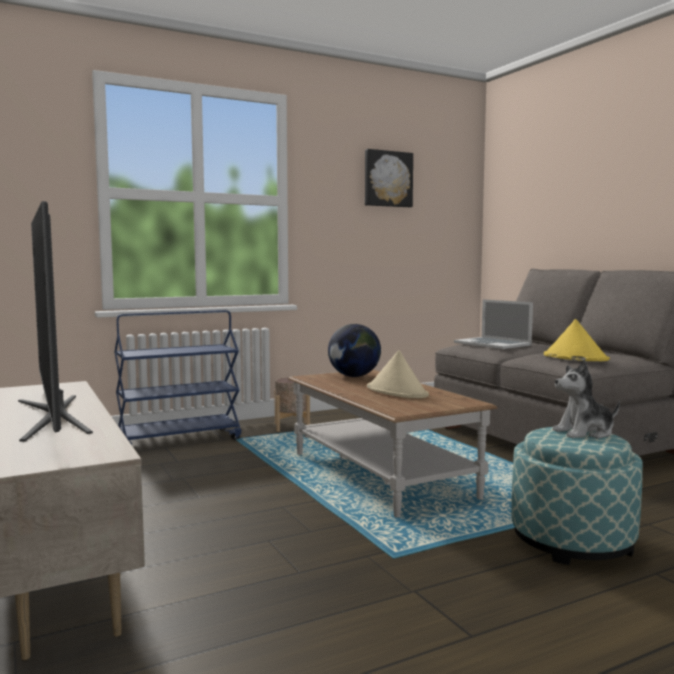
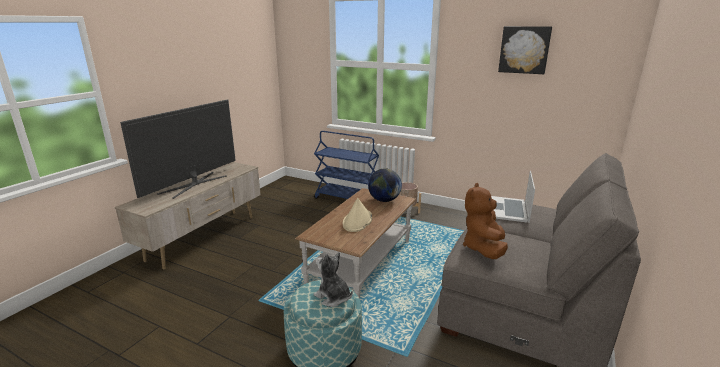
camera: 55 degrees right, 15 degrees up
(575, 357) = (484, 248): yellow hat -> brown plush toy

